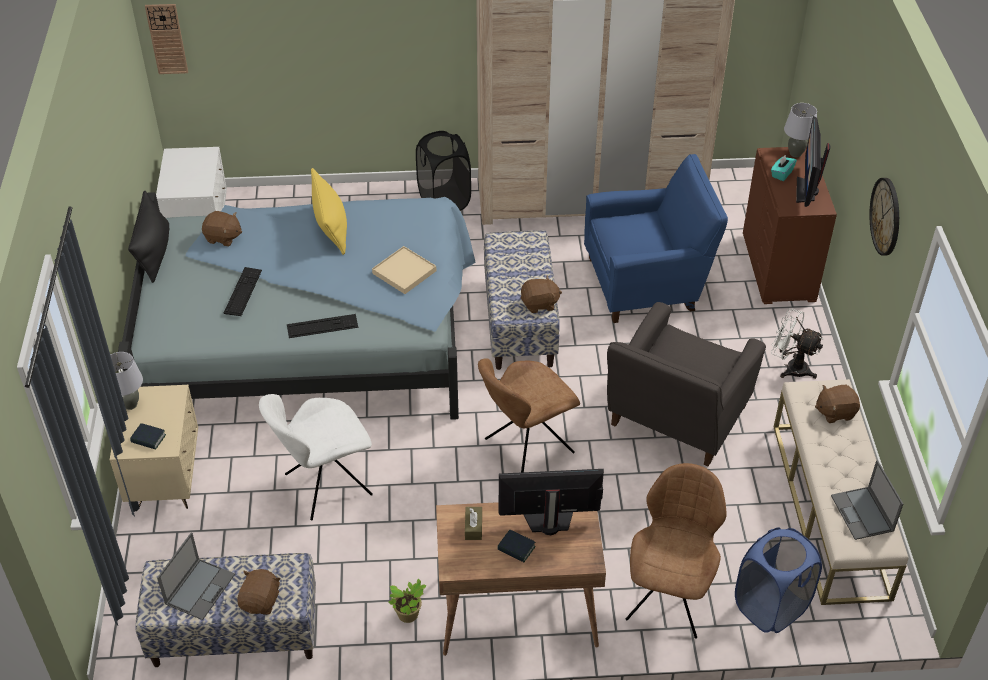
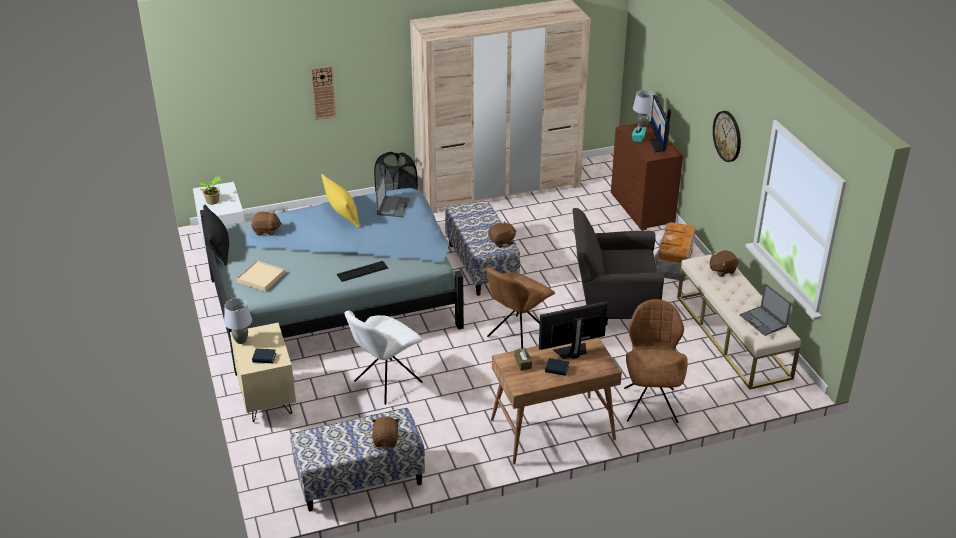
camera: 15 degrees left, 10 degrees down
(167, 39) = (192, 104): wall clock -> wall clock (323, 92)
(200, 588) = (339, 441): laptop -> laptop (393, 206)
(243, 291) = (296, 259): keyboard -> none
(404, 272) = (406, 231): beige tray -> beige tray (261, 278)
(409, 615) = (479, 447): potted plant -> potted plant (213, 202)
(647, 282) = (559, 230): blue armchair -> none
(675, 420) = (611, 304): grey armchair -> grey armchair turned 75 degrees clockwise
(770, 607) = (718, 396): blue laundry basket -> none
(790, 367) = (674, 263): white fan -> storage box

